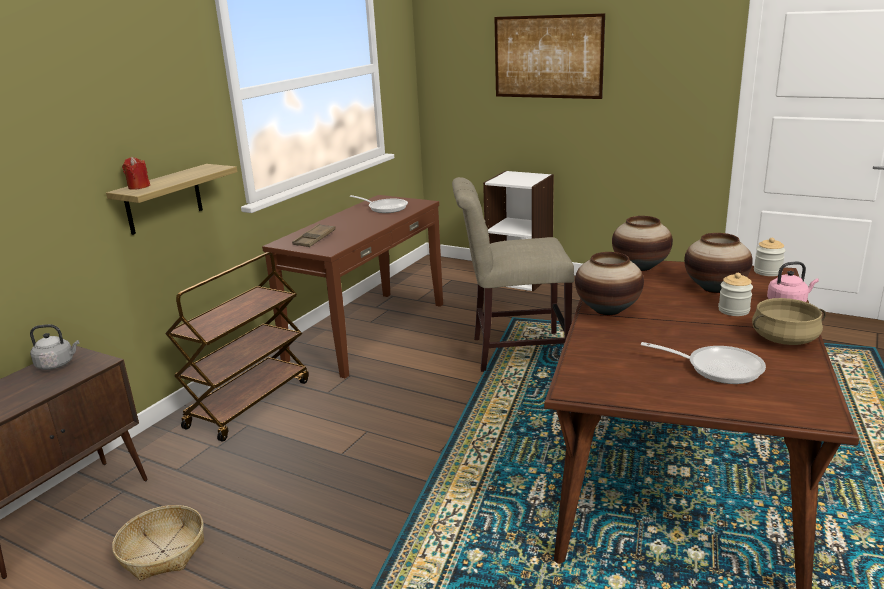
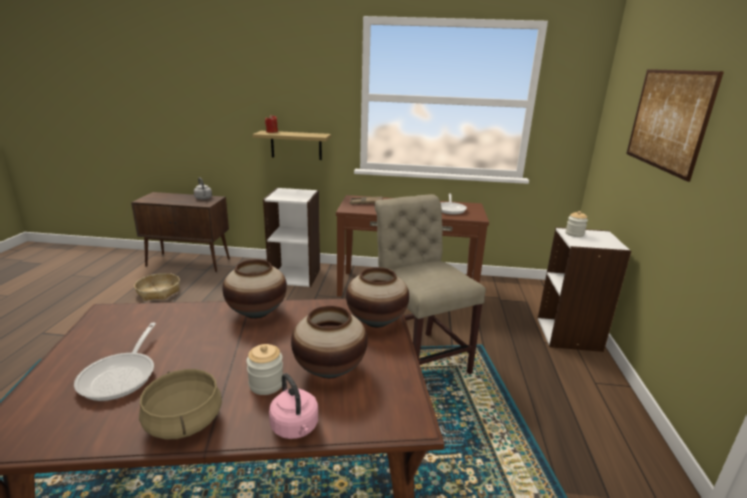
camera: 65 degrees right, 0 degrees up
(249, 403) = (295, 275): brown cart -> white bookcase
(767, 272) = (406, 412): jar -> jar (574, 234)

